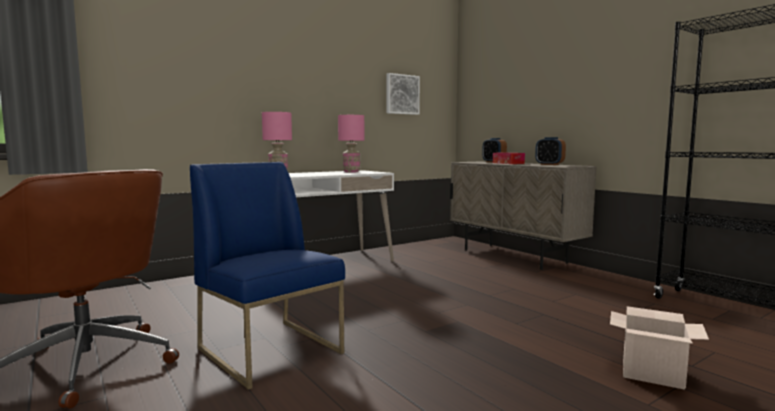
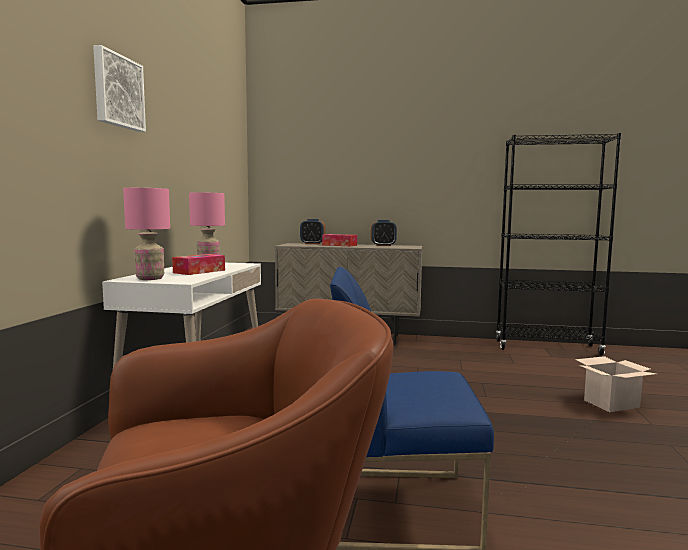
camera: 45 degrees left, 0 degrees up
(324, 173) = (199, 271): none -> tissue box
(401, 94) = (216, 166): picture -> picture (117, 91)

